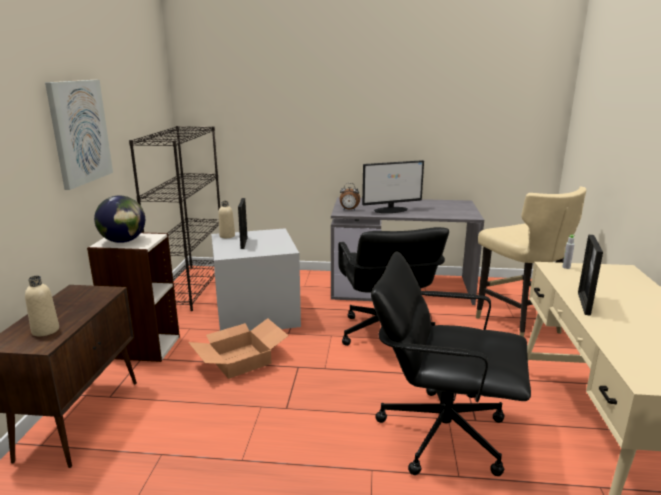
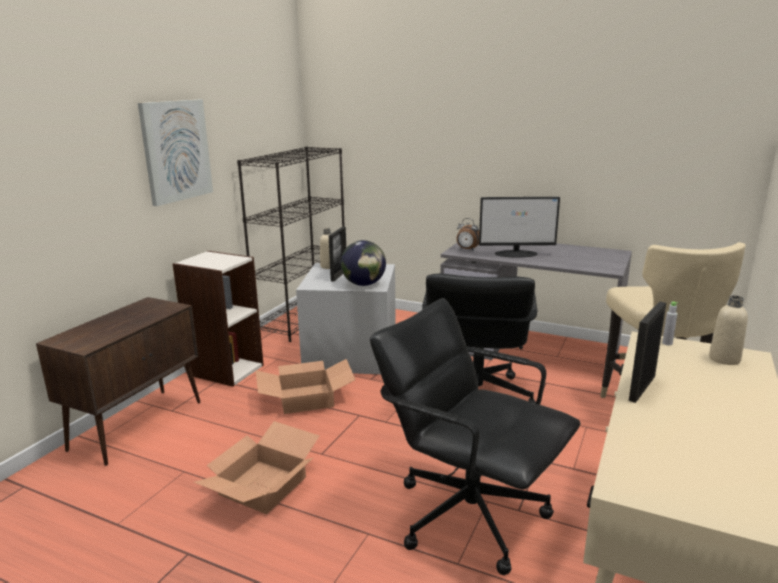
camera: 20 degrees right, 0 degrees up
(45, 330) = (98, 334): beige bottle -> beige bottle (724, 359)
(123, 241) = (208, 261): globe -> globe (364, 284)
(251, 451) = (263, 487): none -> cardboard box

